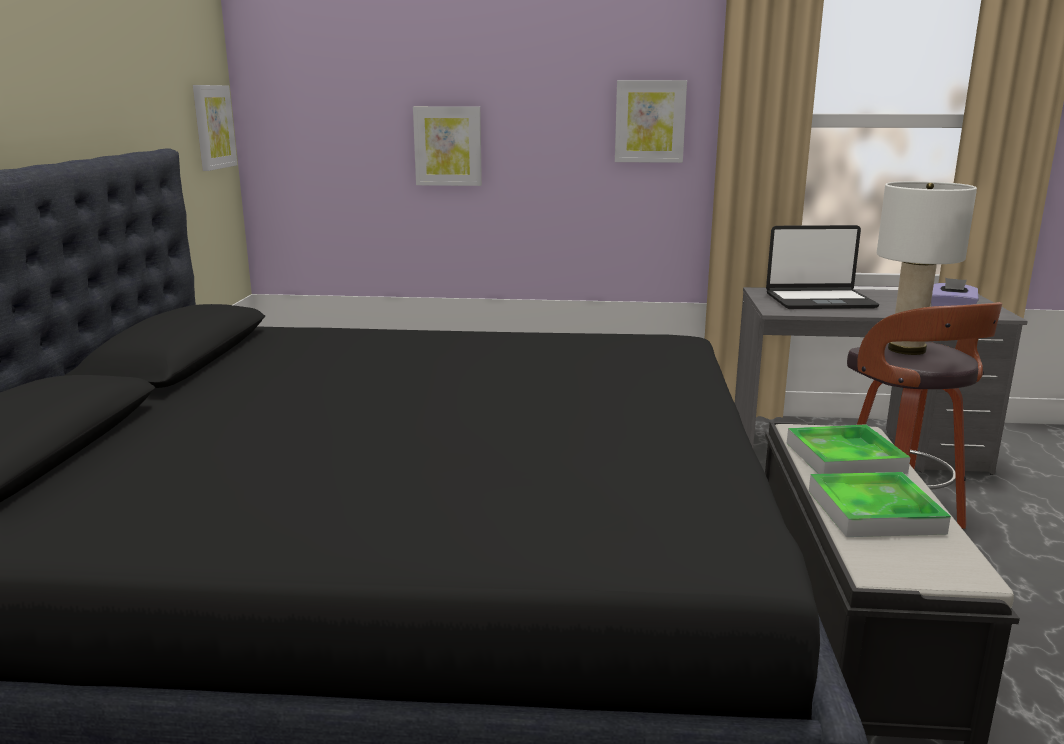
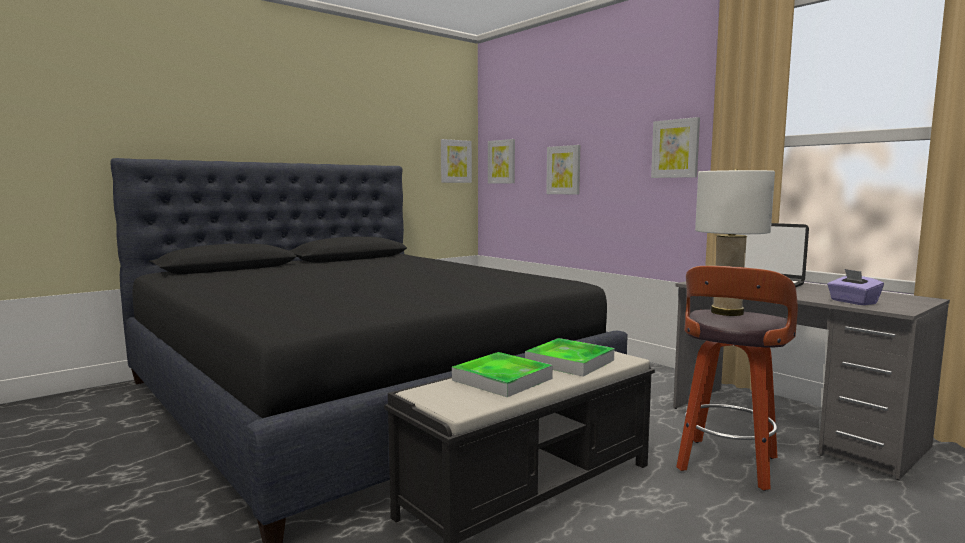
camera: 45 degrees right, 10 degrees down
(302, 127) = (502, 161): none -> picture

